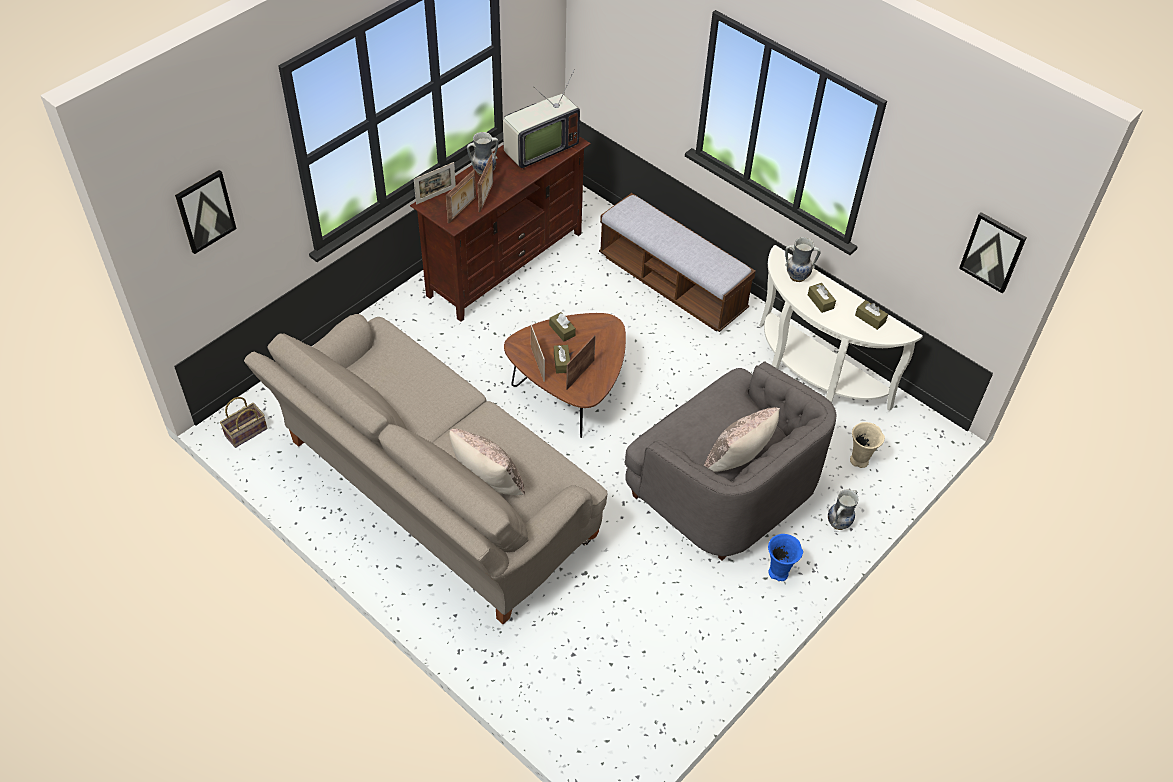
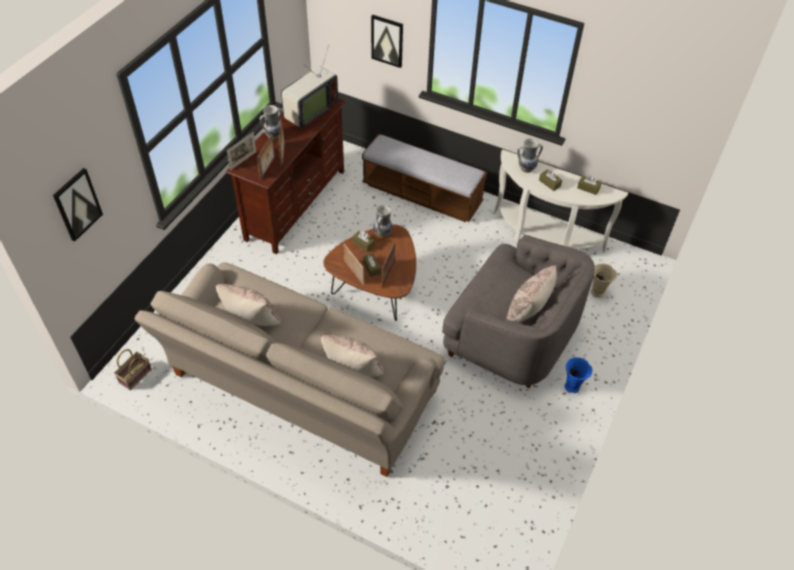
camera: 15 degrees left, 0 degrees up
(387, 395) = (252, 321): none -> beige pillow
(839, 523) = (600, 341): vase -> vase (383, 233)
(993, 252) = (677, 120): picture -> picture (387, 40)

